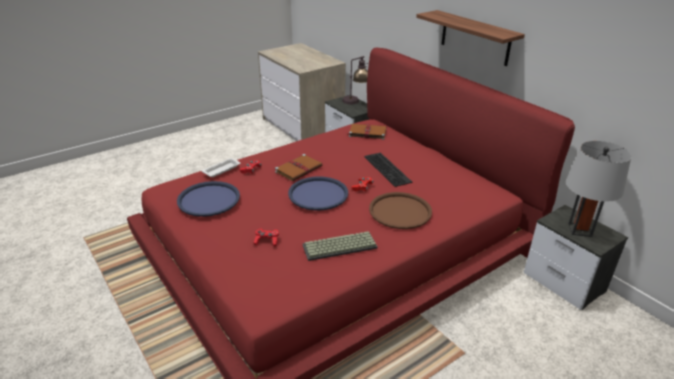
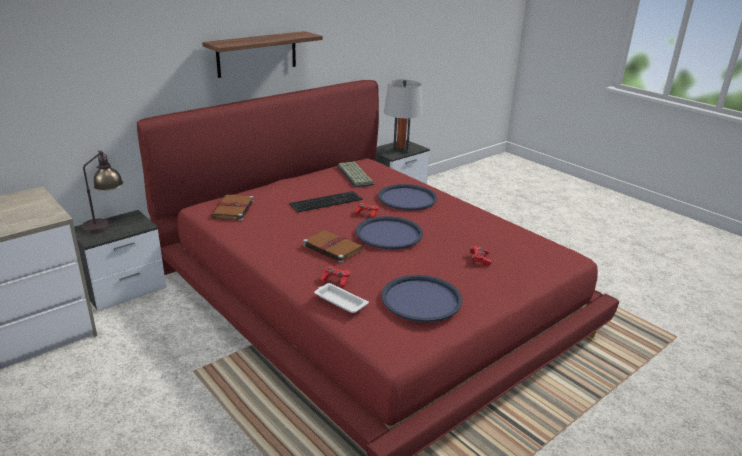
camera: 95 degrees left, 5 degrees down
(339, 247) = (474, 224): keyboard -> keyboard (356, 175)
(400, 211) = (407, 198): brown tray -> blue tray

